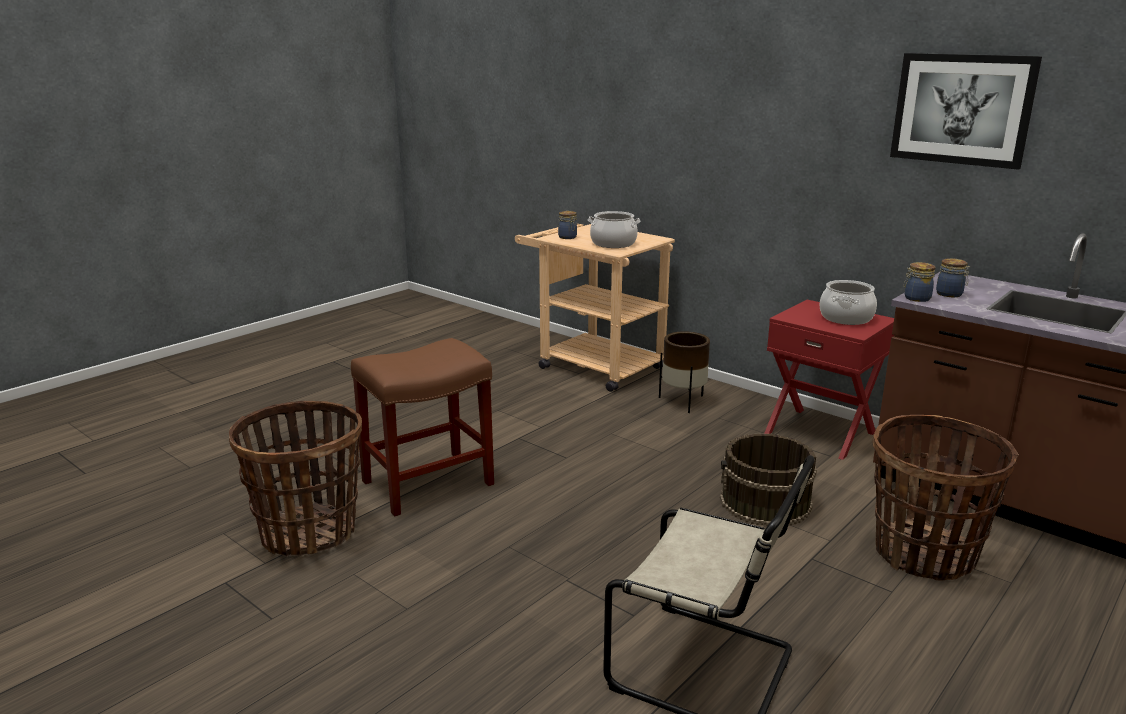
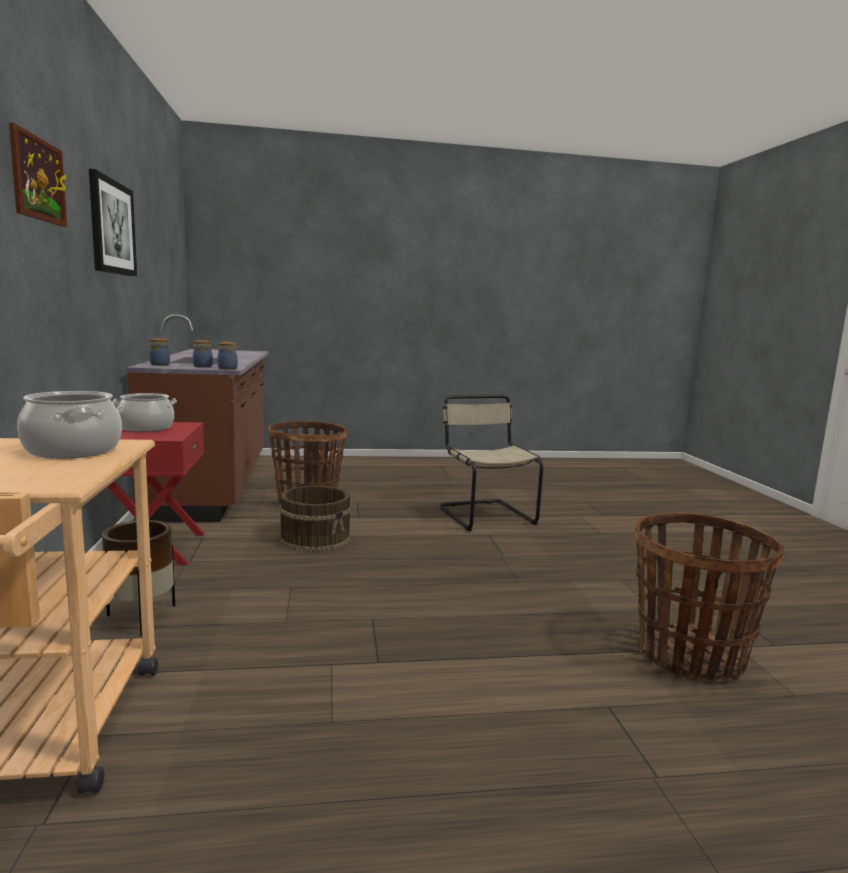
camera: 140 degrees left, 10 degrees down
(429, 482) = (535, 654): brown stool -> none
(568, 237) = (49, 476): jar -> jar (160, 364)
(794, 82) = (38, 179): none -> picture

